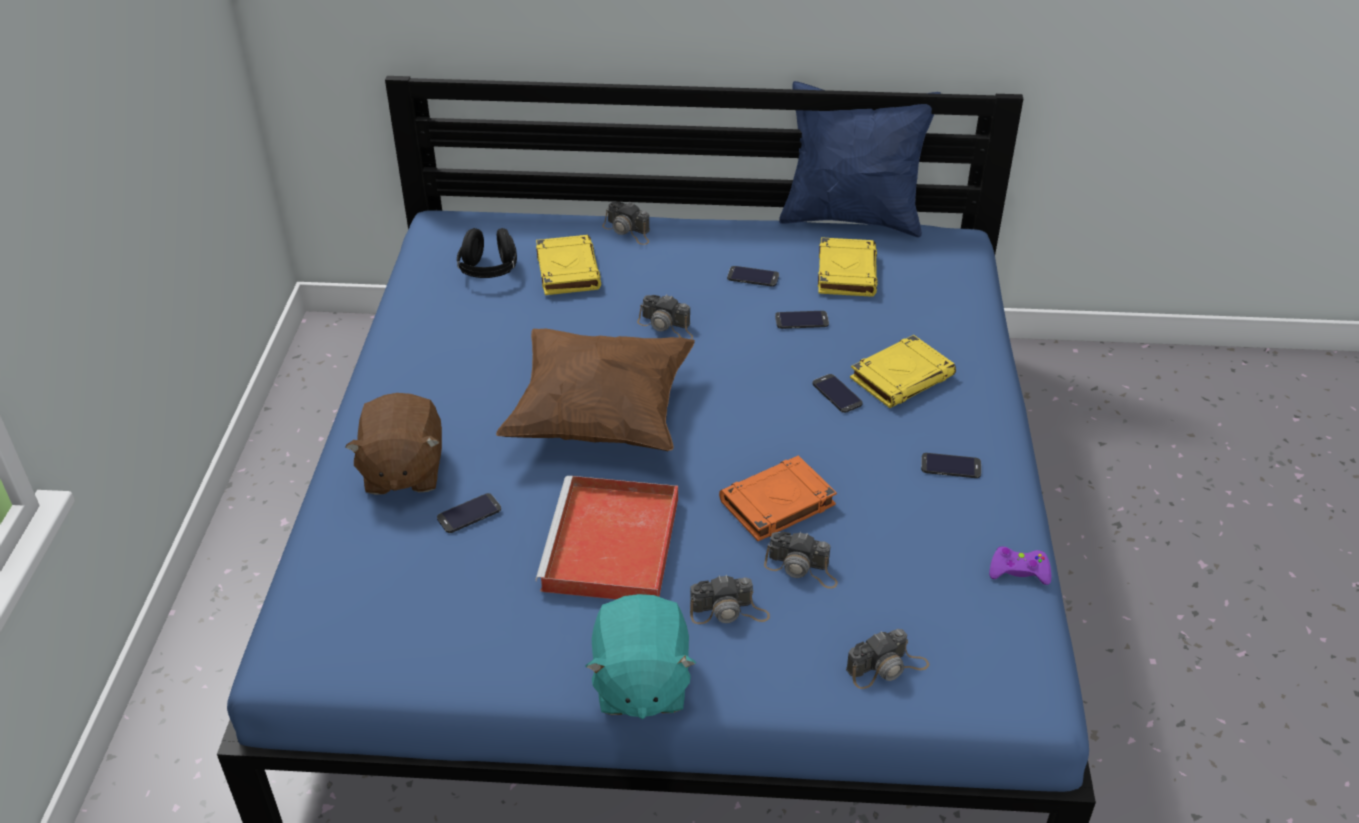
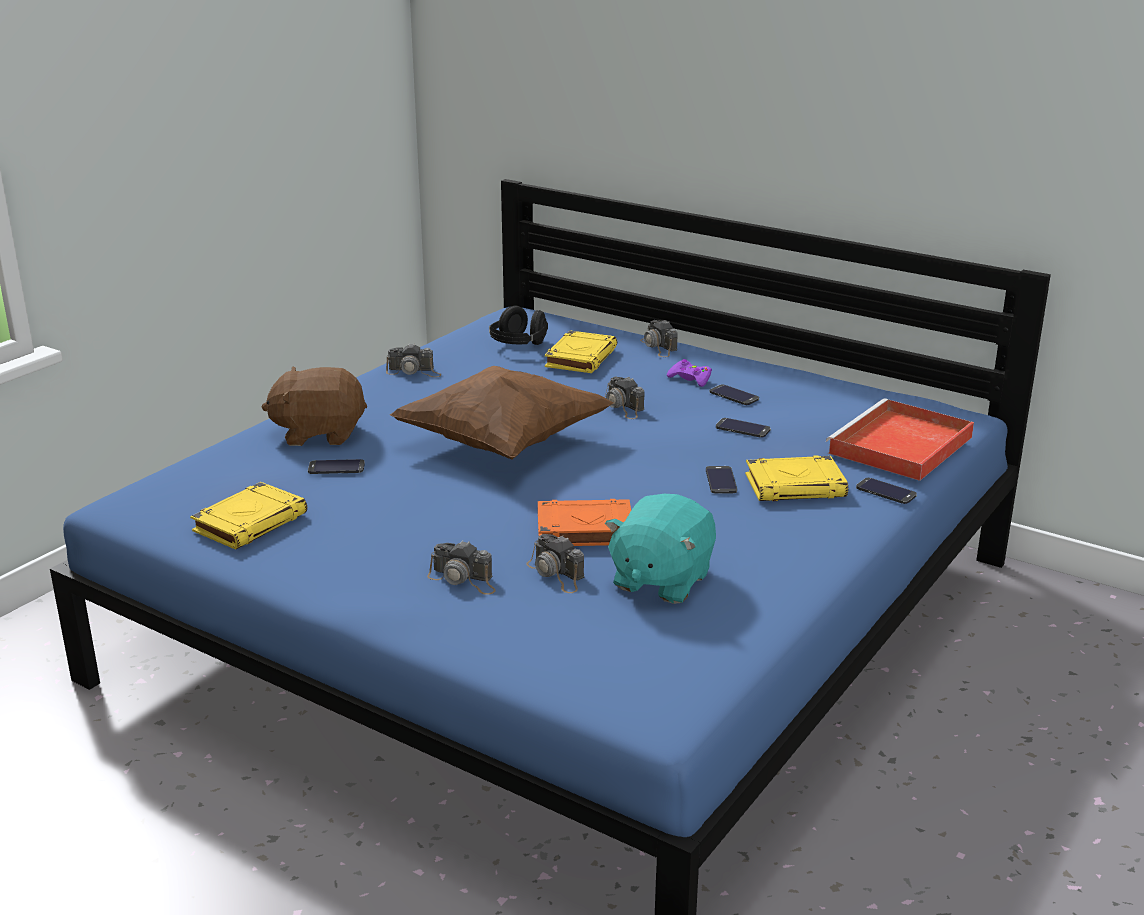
camera: 30 degrees right, 15 degrees down
(402, 471) = (319, 433): brown plush toy -> brown plush toy turned 60 degrees clockwise
(612, 546) = (419, 516): red tray -> red tray (900, 446)
(640, 683) = (342, 597): turquoise plush toy -> turquoise plush toy (660, 580)
(846, 272) = (822, 410): yellow book -> yellow book (251, 522)
(852, 218) = (873, 382): blue pillow -> none
(887, 667) = (554, 654): camera -> camera (414, 371)
(951, 466) = (772, 552): phone -> phone (886, 491)
(1018, 571) = (753, 635): purple game controller -> purple game controller (690, 379)

